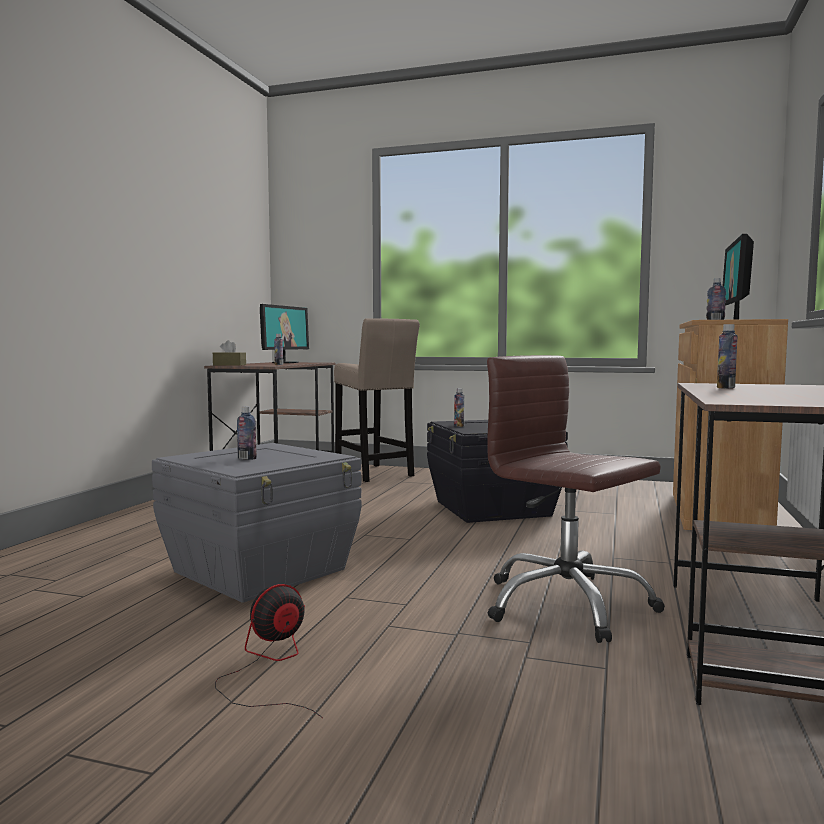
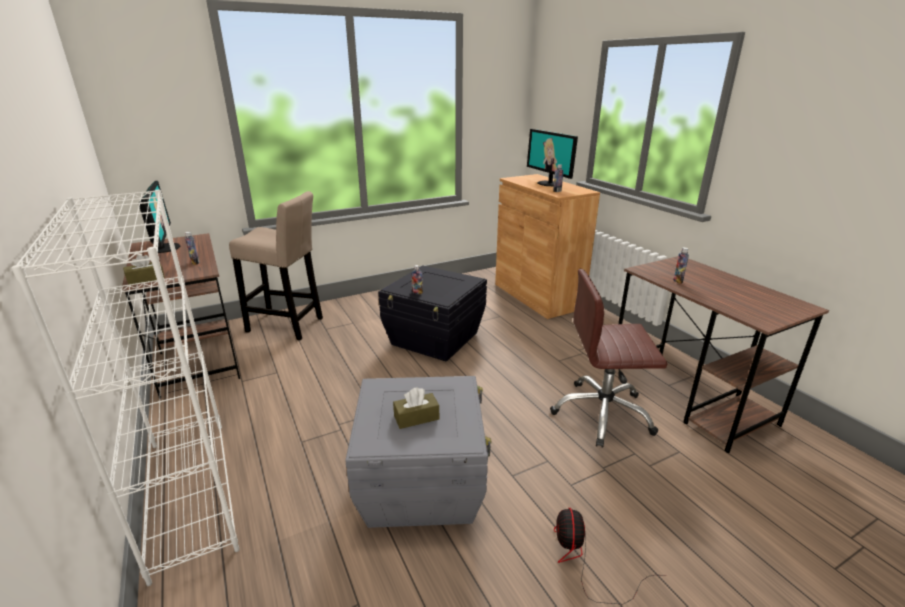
camera: 45 degrees left, 20 degrees up
(131, 520) = (190, 491): none -> white bookcase
(247, 458) = (416, 417): bottle -> brown tissue box

